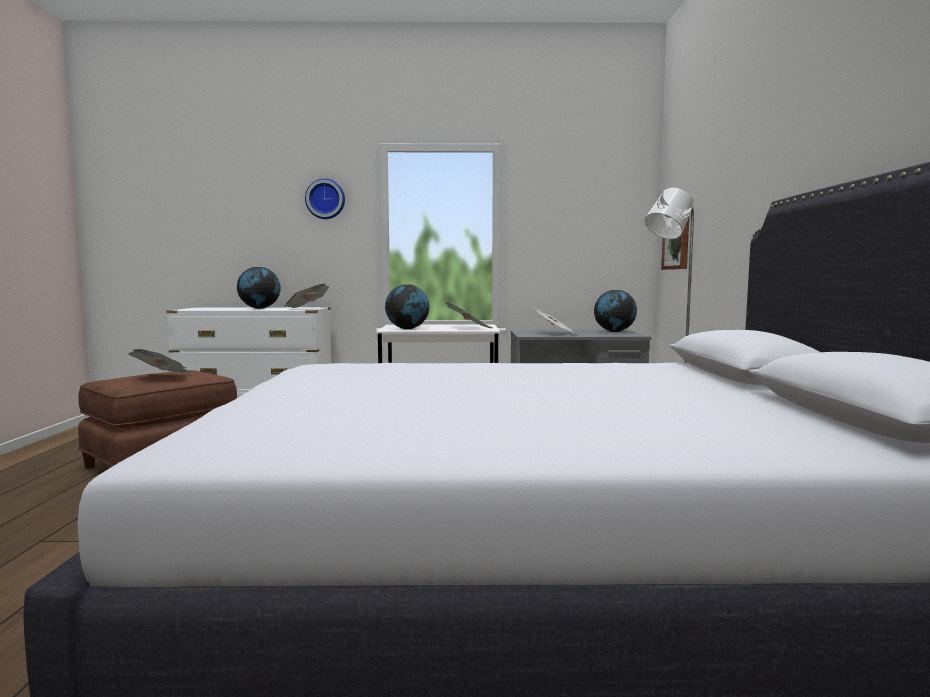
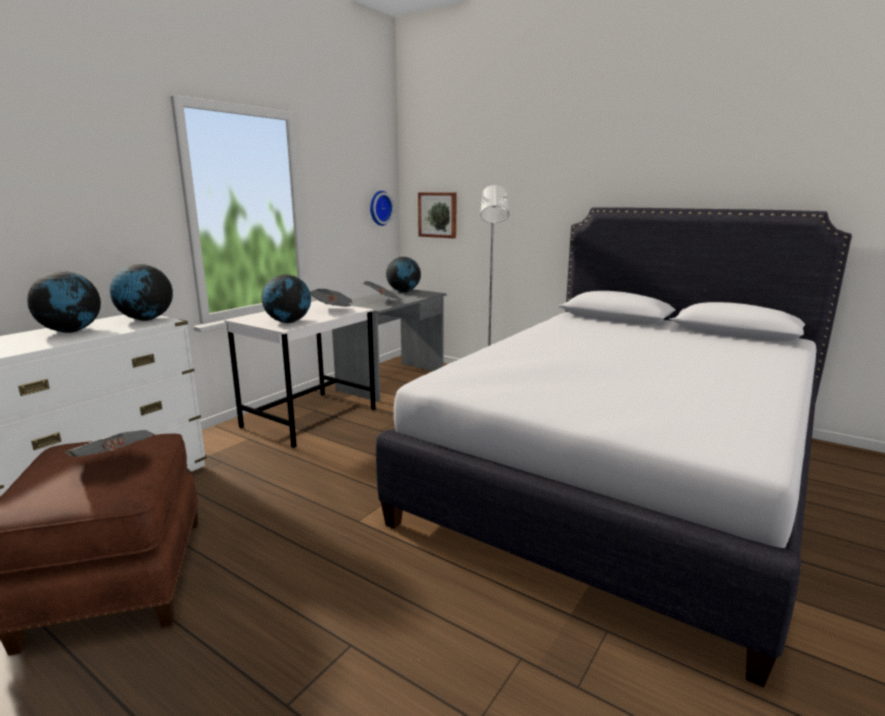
camera: 55 degrees left, 10 degrees up
(306, 308) = (146, 319): newspaper -> globe
(325, 199) = (110, 165): wall clock -> wall clock (379, 208)

